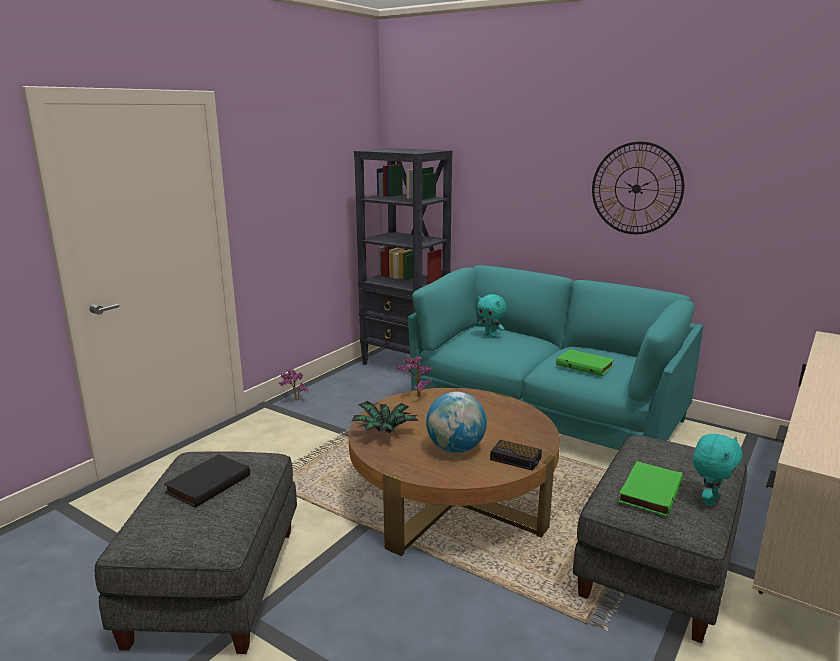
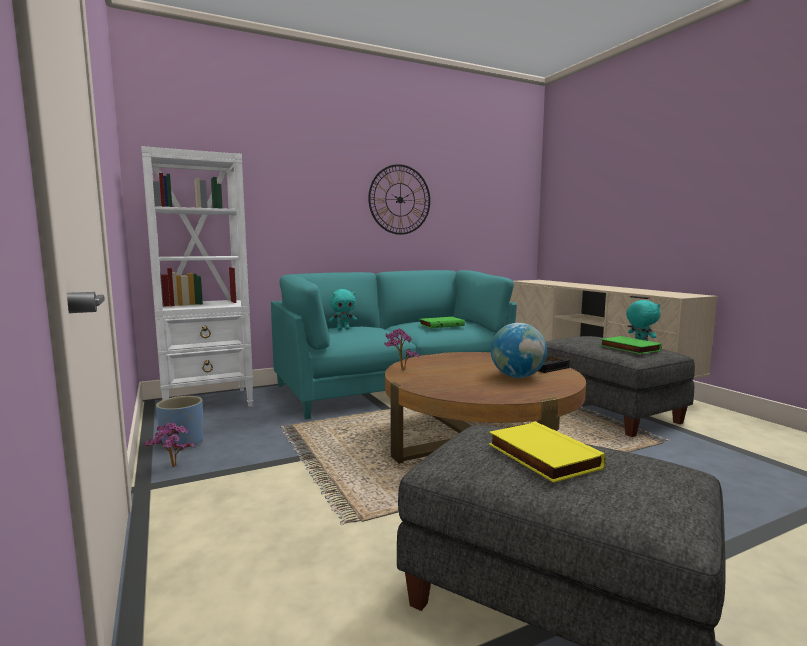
camera: 60 degrees left, 10 degrees down
(207, 483) = (540, 456): black book -> yellow book
(330, 387) = (182, 443): none -> blue planter
(383, 432) = (461, 389): potted plant -> none
(405, 363) = (208, 402): black bookcase -> white bookcase

